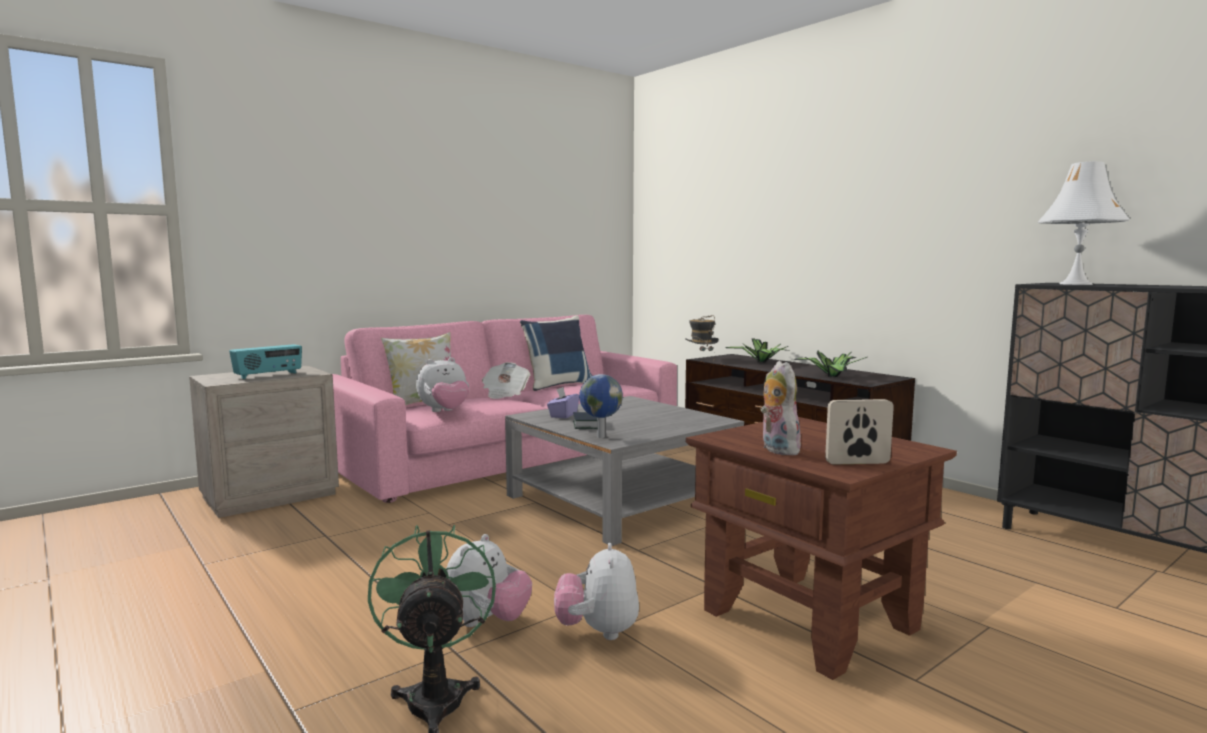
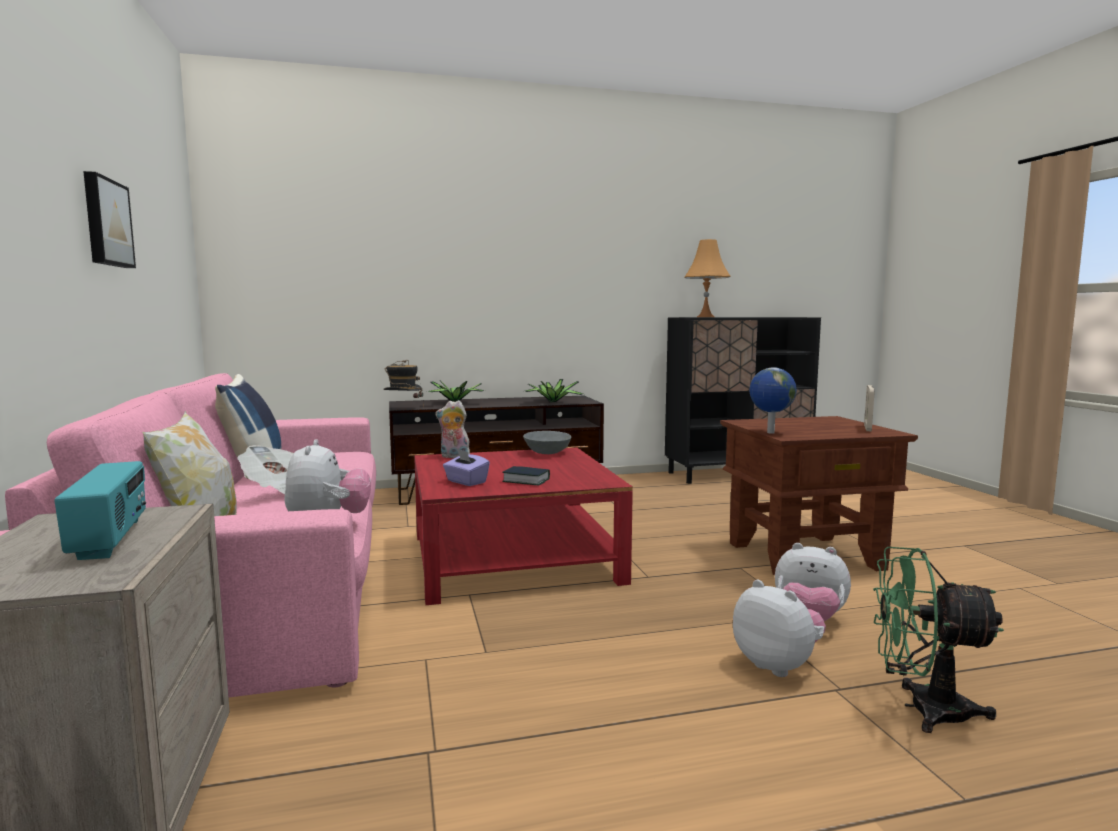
camera: 65 degrees left, 0 degrees up
(482, 218) = (105, 223): none -> picture
(600, 436) = (581, 483): globe -> globe (770, 432)
(622, 499) = (513, 558): grey coffee table -> red coffee table
(699, 417) = (546, 452): none -> grey bowl
(776, 449) = (829, 433): plush toy -> plush toy (453, 457)
(1075, 284) = (705, 317): white table lamp -> orange table lamp

